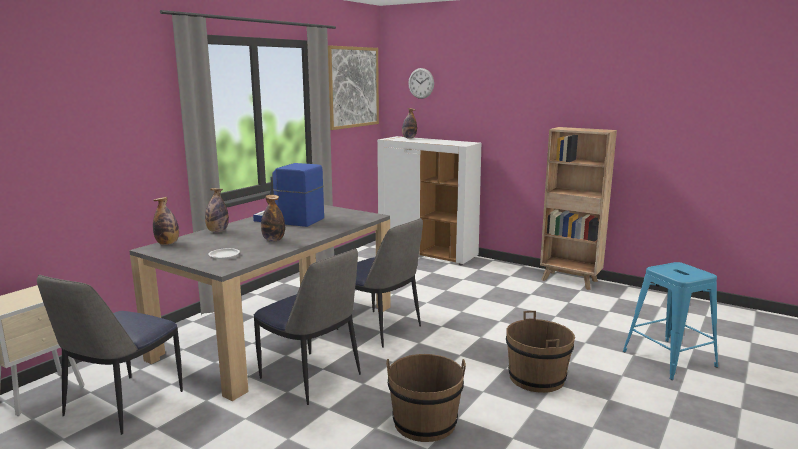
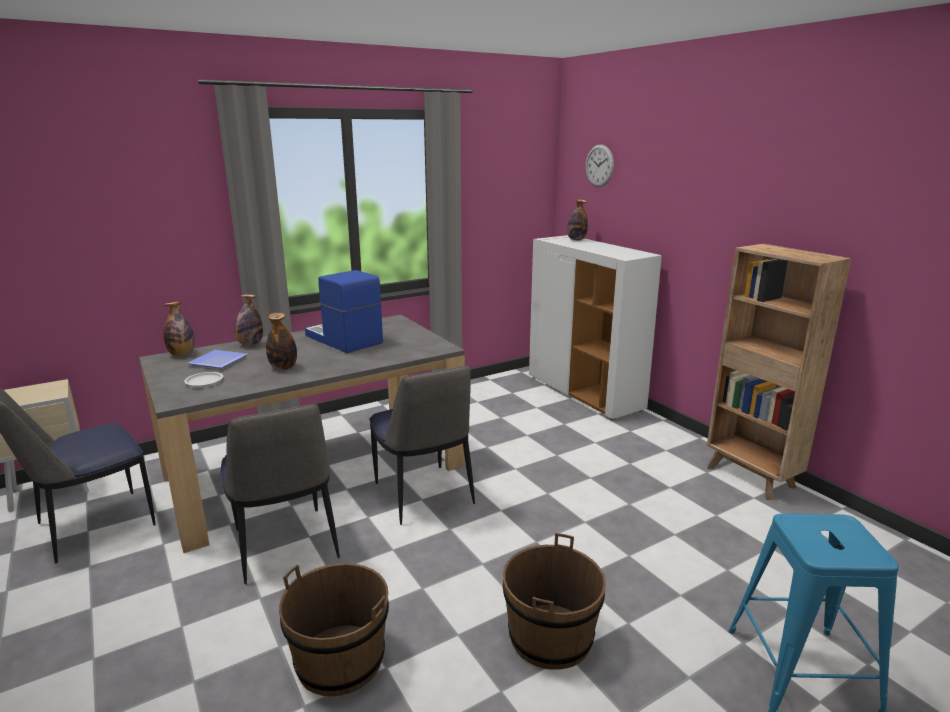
camera: 25 degrees right, 5 degrees up
(212, 243) = (220, 361): none -> plate
(352, 87) = (507, 169): picture -> none

